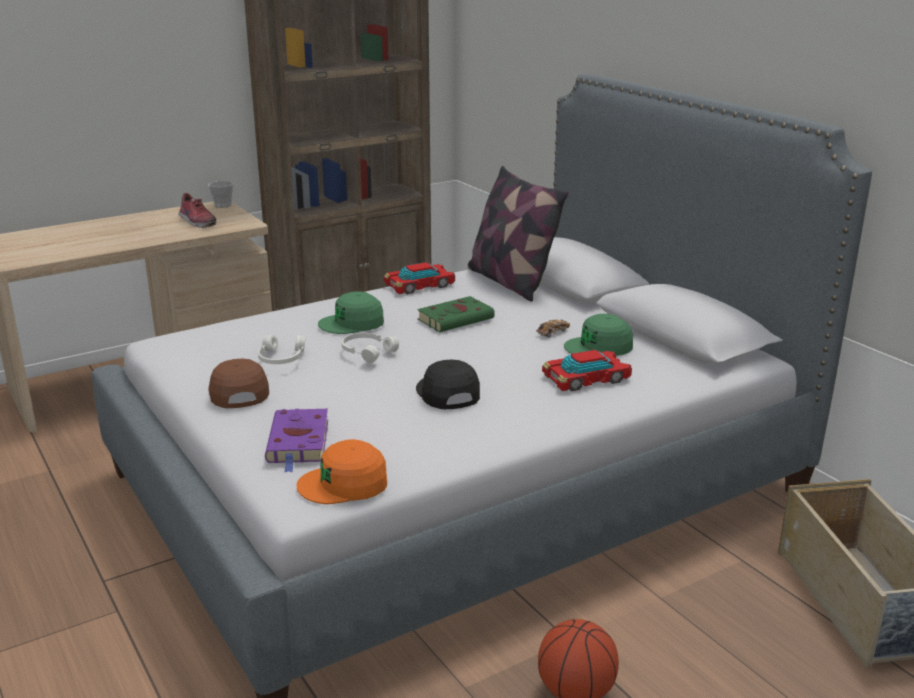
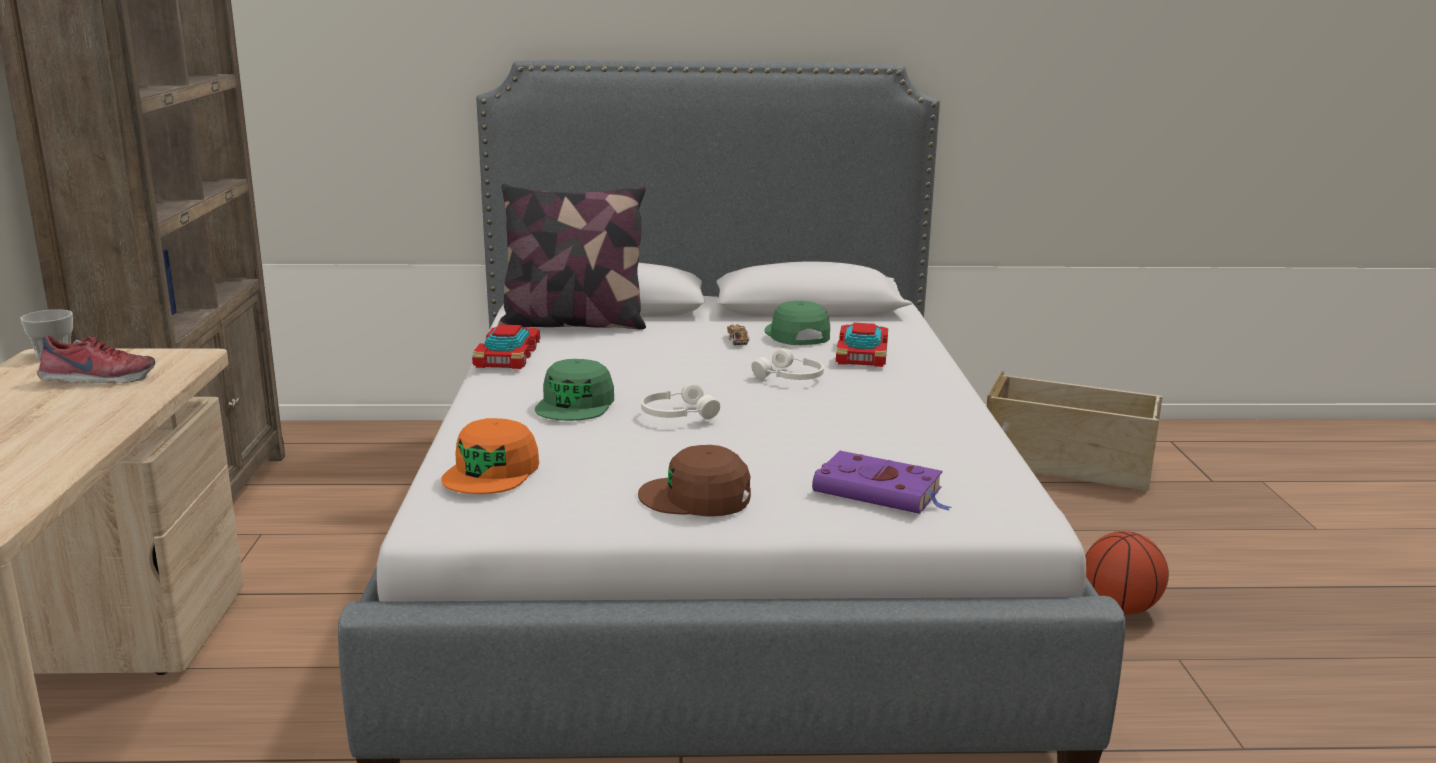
camera: 60 degrees left, 5 degrees down
(280, 358) = (634, 455): white headphones -> white headphones (790, 377)
(344, 484) = (999, 489): orange cap -> orange cap (492, 472)
(447, 393) = (830, 406): black cap -> none
(457, 318) = (642, 362): green book -> none
(599, 347) = (796, 334): green cap -> green cap turned 150 degrees clockwise

